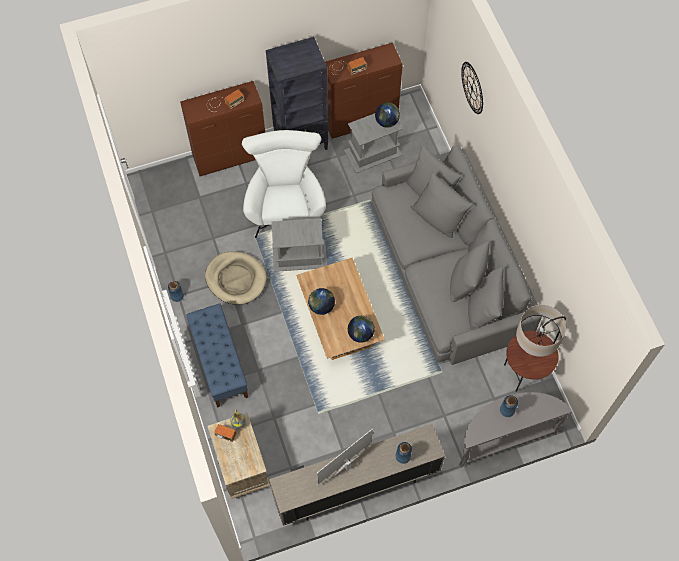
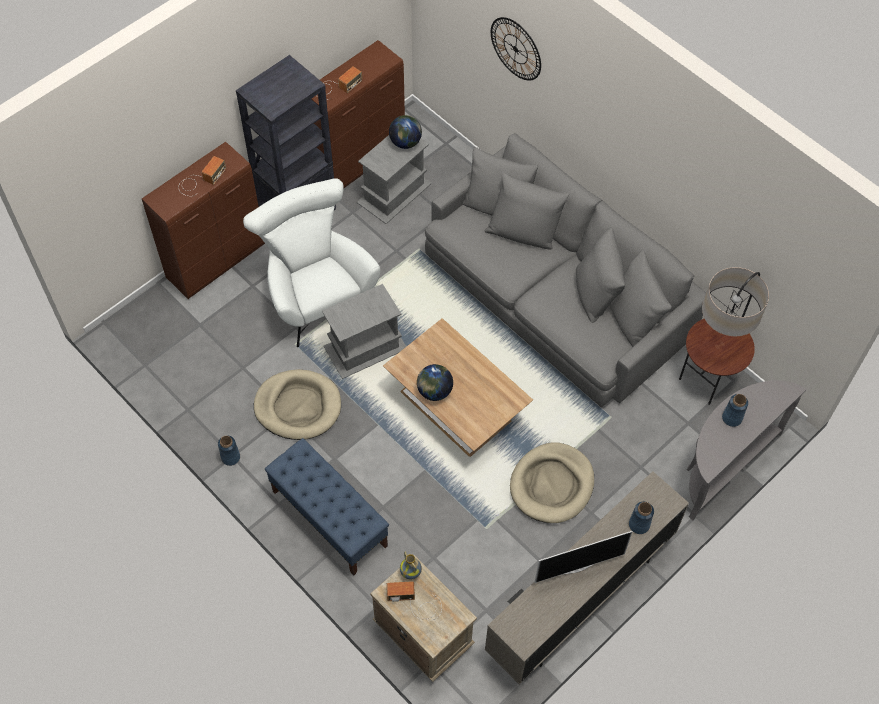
camera: 25 degrees left, 5 degrees down
(346, 467) = (577, 567): television -> television turned 135 degrees counterclockwise
(361, 334) = (500, 404): globe -> none
(377, 402) = (552, 485): none -> beige dog bed

